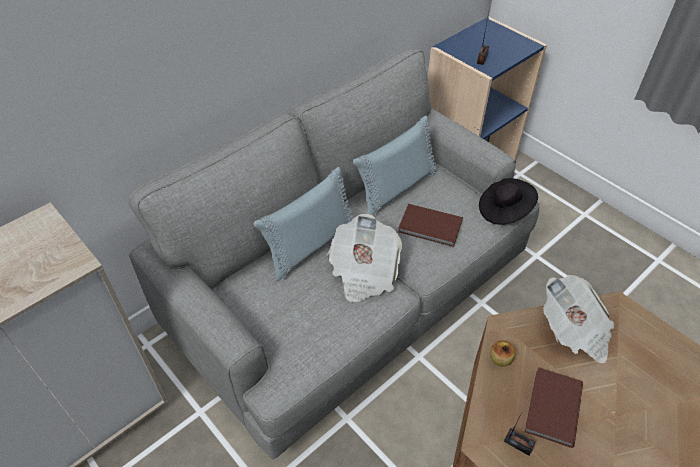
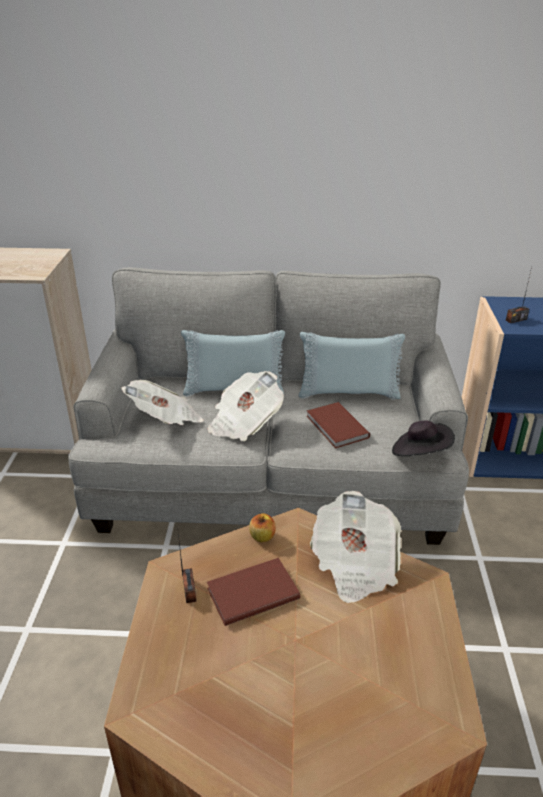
camera: 45 degrees right, 15 degrees down
(300, 317) = (166, 419): none -> newspaper

